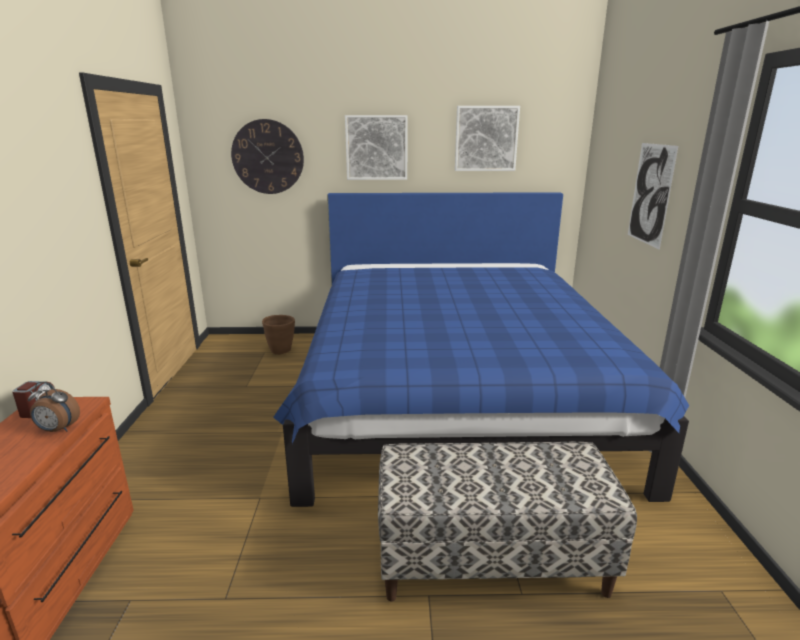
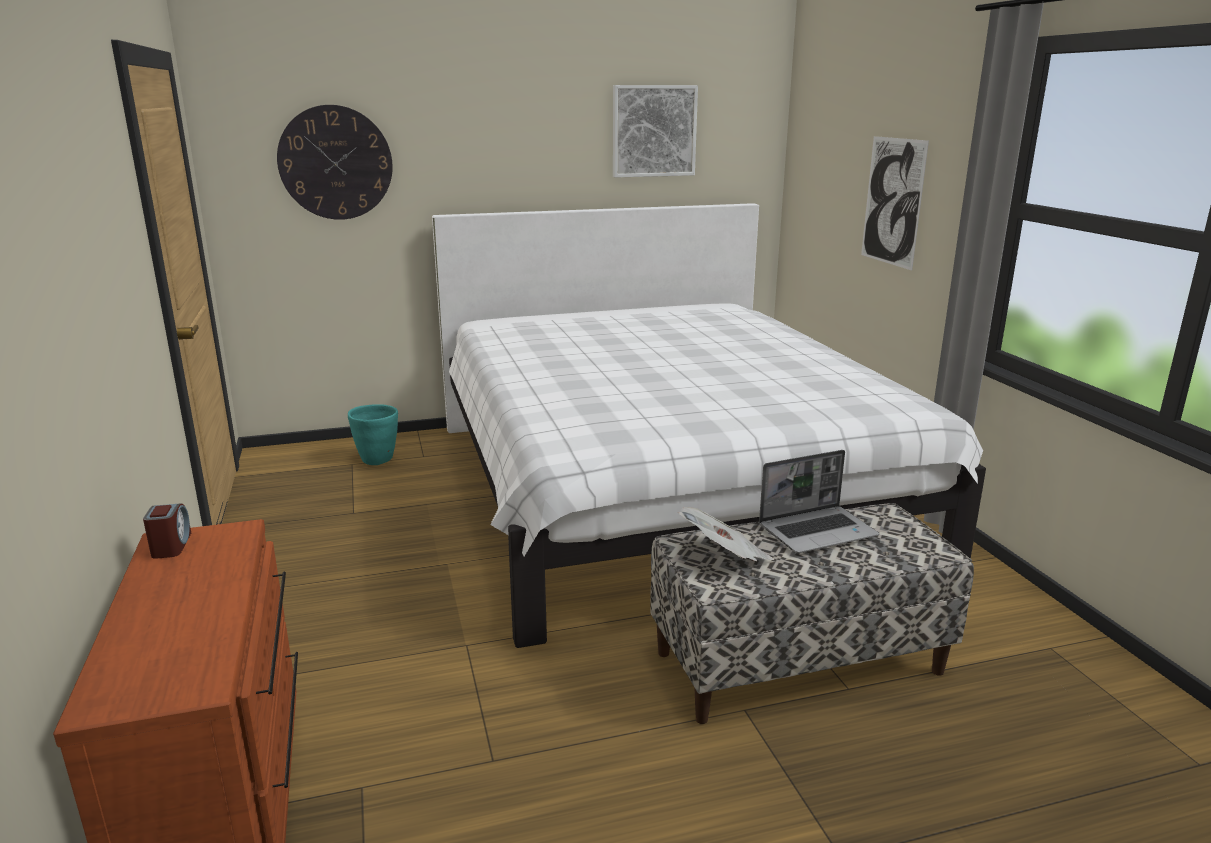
camera: 15 degrees left, 0 degrees up
(57, 430) = (230, 565): alarm clock -> none
(281, 351) = (377, 460): brown planter -> turquoise planter
(376, 147) = (501, 146): picture -> none
(425, 472) = (725, 557): none -> newspaper
(454, 396) = (661, 490): blue bed -> white bed
(513, 459) = (818, 531): none -> laptop

